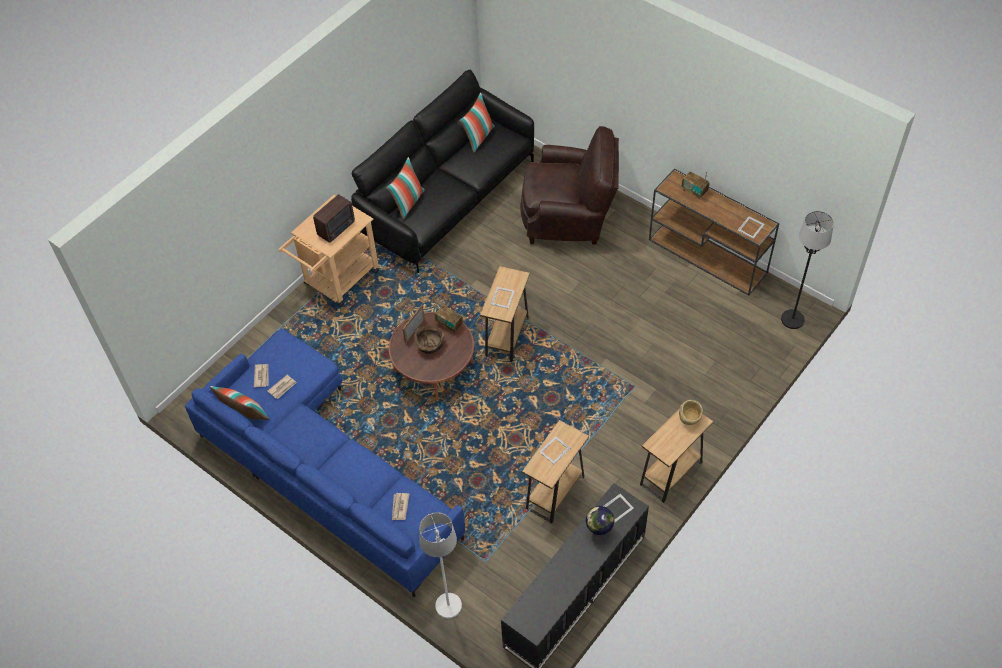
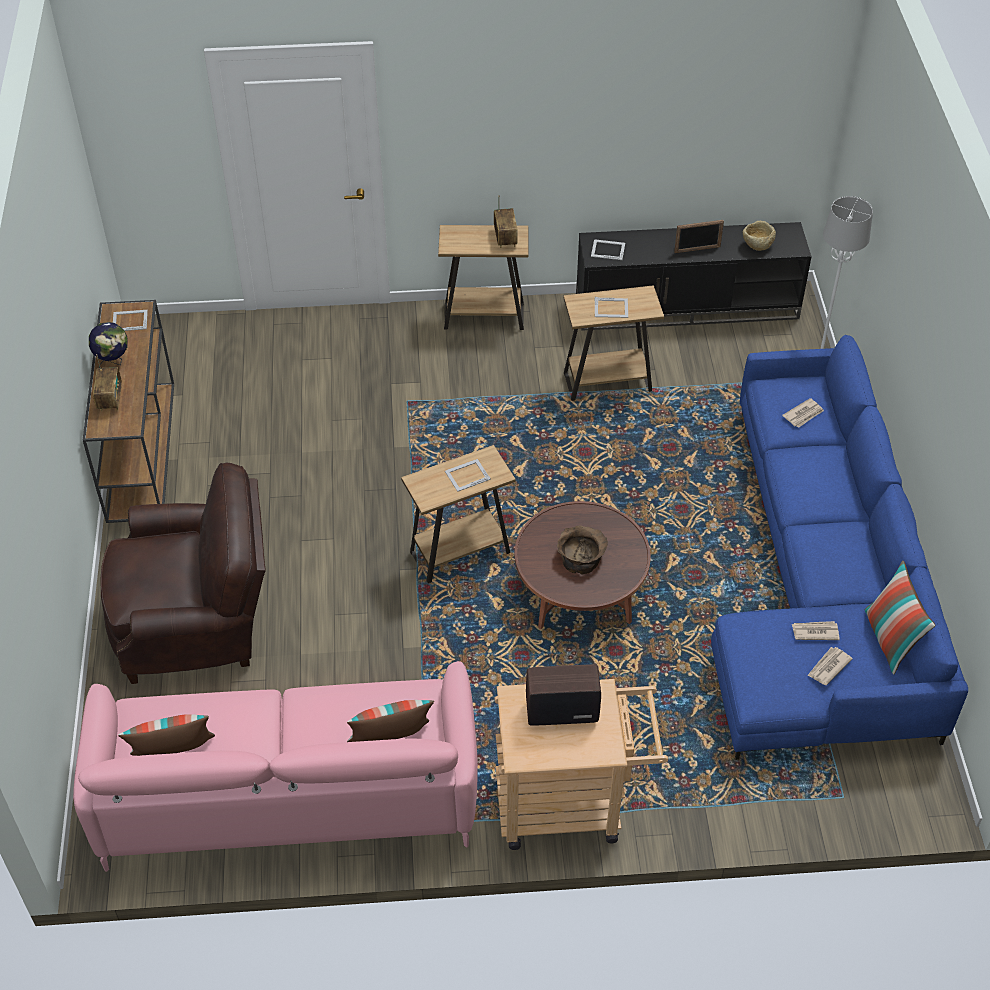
camera: 135 degrees left, 5 degrees down
(414, 331) = (580, 586): picture frame -> picture frame (697, 249)
(448, 198) = (287, 793): black sofa -> pink sofa
(449, 324) = (533, 558): radio -> radio (505, 238)
(569, 218) = (197, 624): brown armchair -> brown armchair turned 120 degrees clockwise
(599, 530) = (646, 248): globe -> globe (113, 362)
(690, 419) = (456, 240): beige bowl -> beige bowl (757, 246)
(792, 319) = (178, 333): black floor lamp -> none

